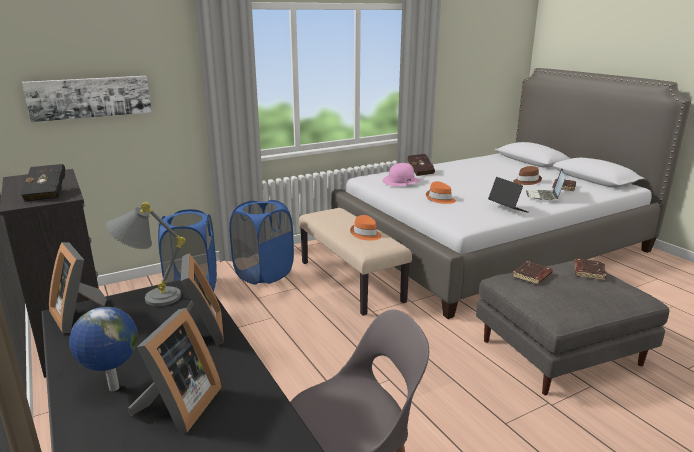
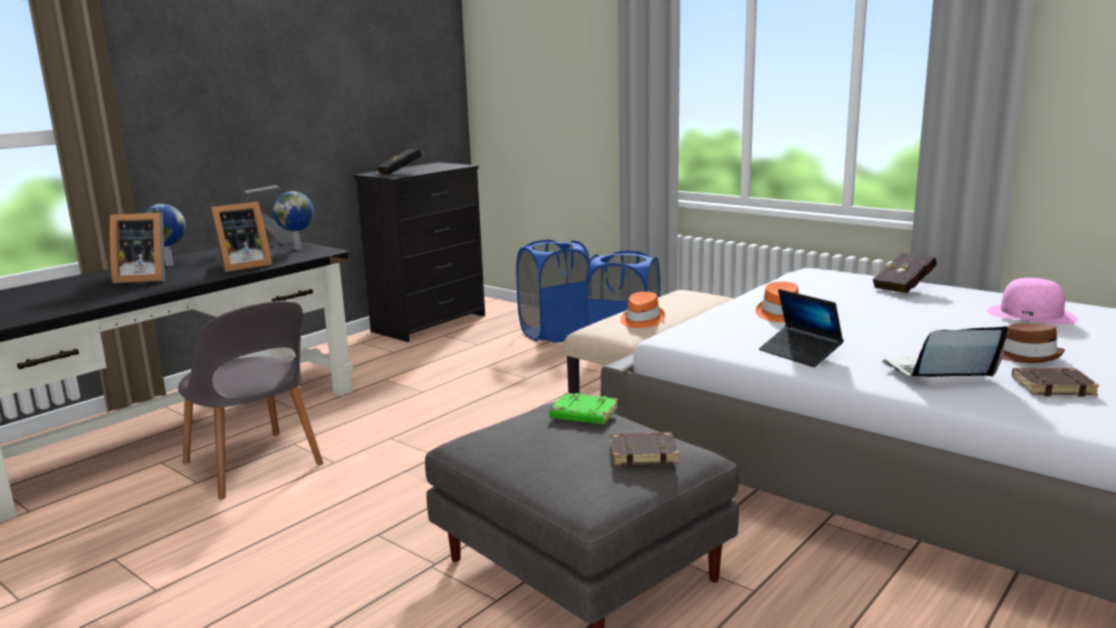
camera: 70 degrees right, 5 degrees down
(90, 97) = (535, 100): picture -> none
(149, 298) = (298, 249): grey table lamp -> globe
(401, 181) = (826, 284): pink hat -> pink hat (1031, 315)
(507, 209) = (800, 353): laptop -> laptop turned 105 degrees clockwise
(532, 276) = (583, 415): brown book -> green book

